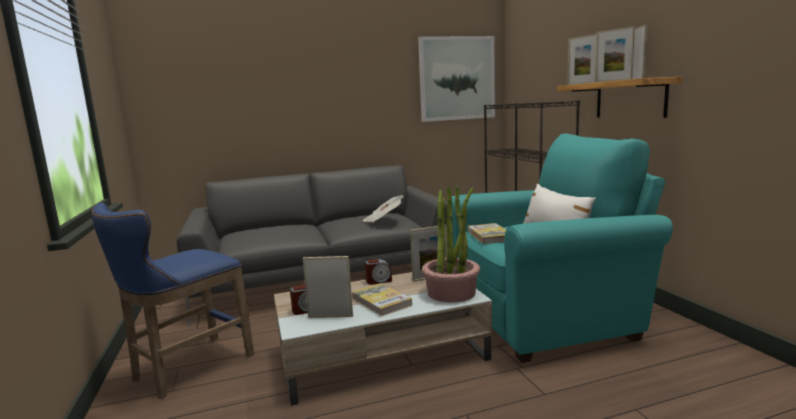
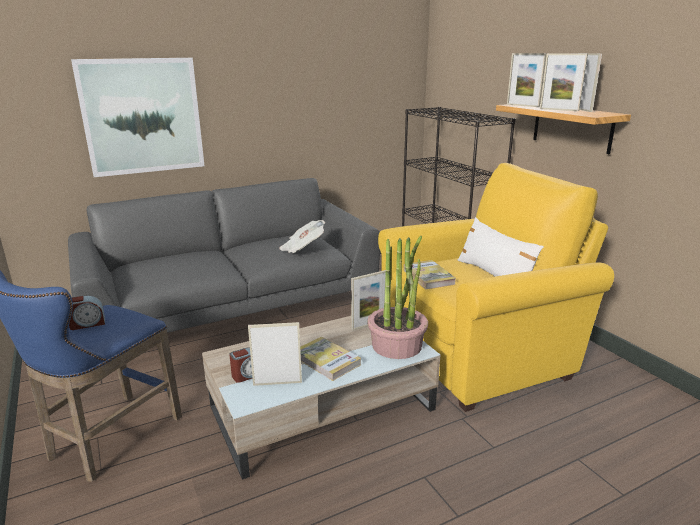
camera: 10 degrees left, 10 degrees up
(378, 281) = (315, 330): alarm clock -> alarm clock (87, 324)
(457, 78) = (375, 75): picture -> picture (142, 116)
(547, 317) = (480, 354): turquoise armchair -> yellow armchair

